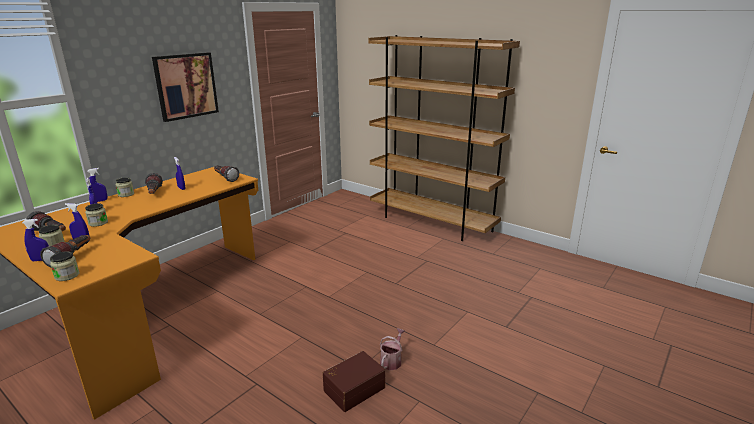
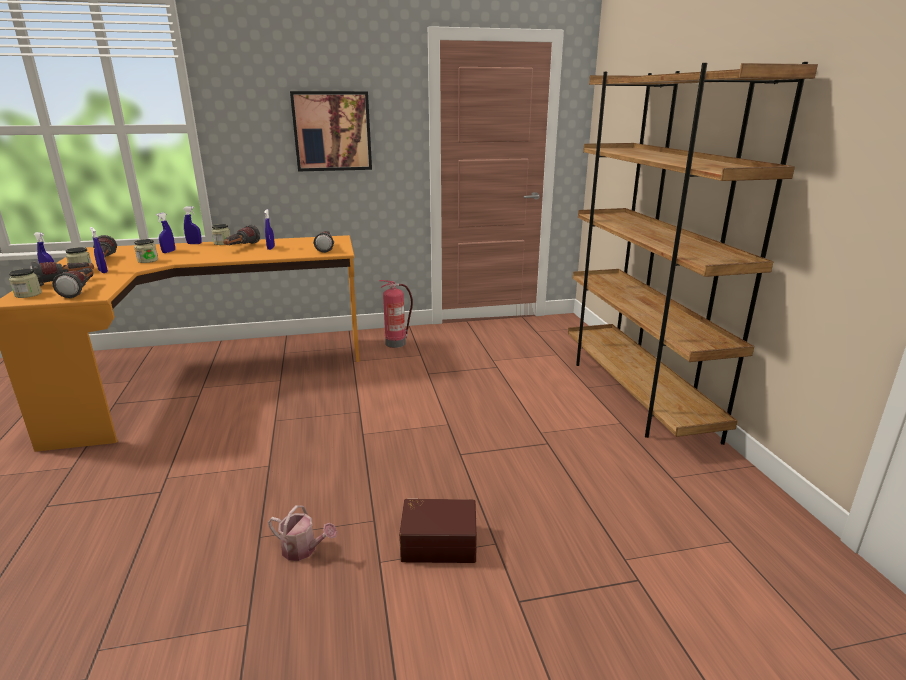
camera: 40 degrees right, 0 degrees up
(112, 258) = (81, 290): none -> flashlight
(261, 240) = (396, 343): none -> fire extinguisher
(353, 388) = (217, 556): brown storage box -> brown storage box (439, 541)
(392, 360) = (303, 550): watering can -> watering can turned 45 degrees clockwise

